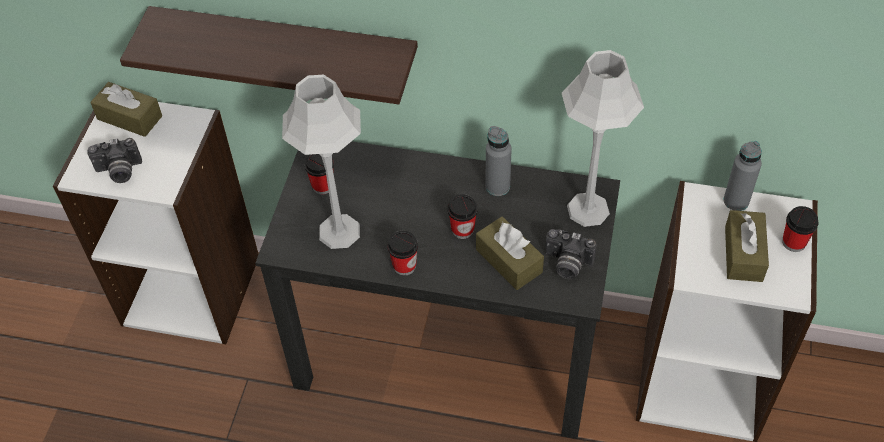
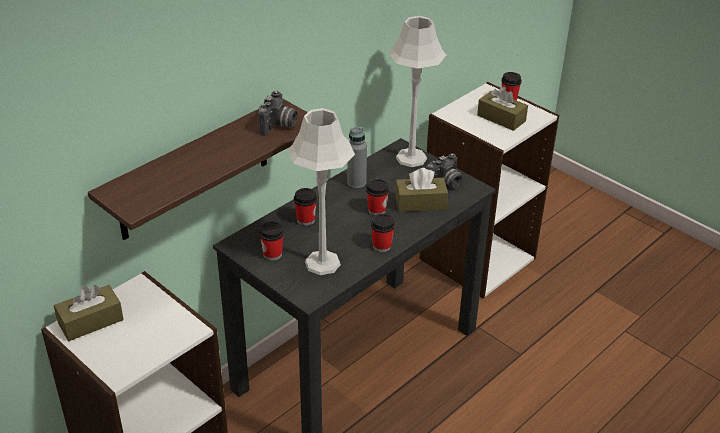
camera: 60 degrees left, 15 degrees down
(119, 172) = (143, 348): camera -> camera (278, 126)
(397, 180) = (306, 220): none -> cup
(736, 201) = (462, 104): grey bottle -> none

